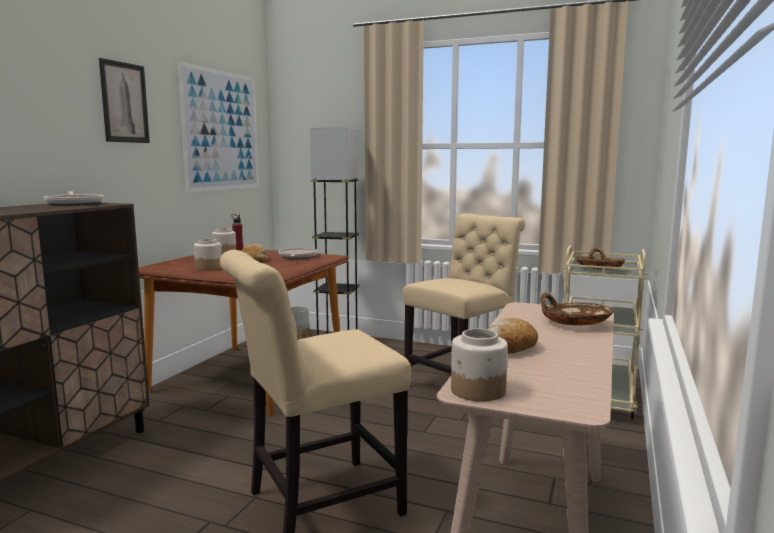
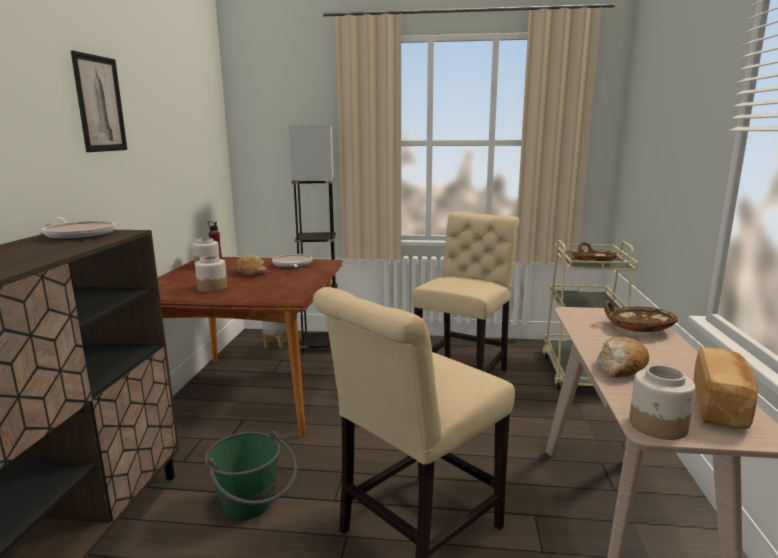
camera: 15 degrees left, 5 degrees up
(191, 463) = (254, 508): none -> green bucket
(222, 131) = (188, 129): picture -> none
(568, 385) = (721, 406): none -> bread

